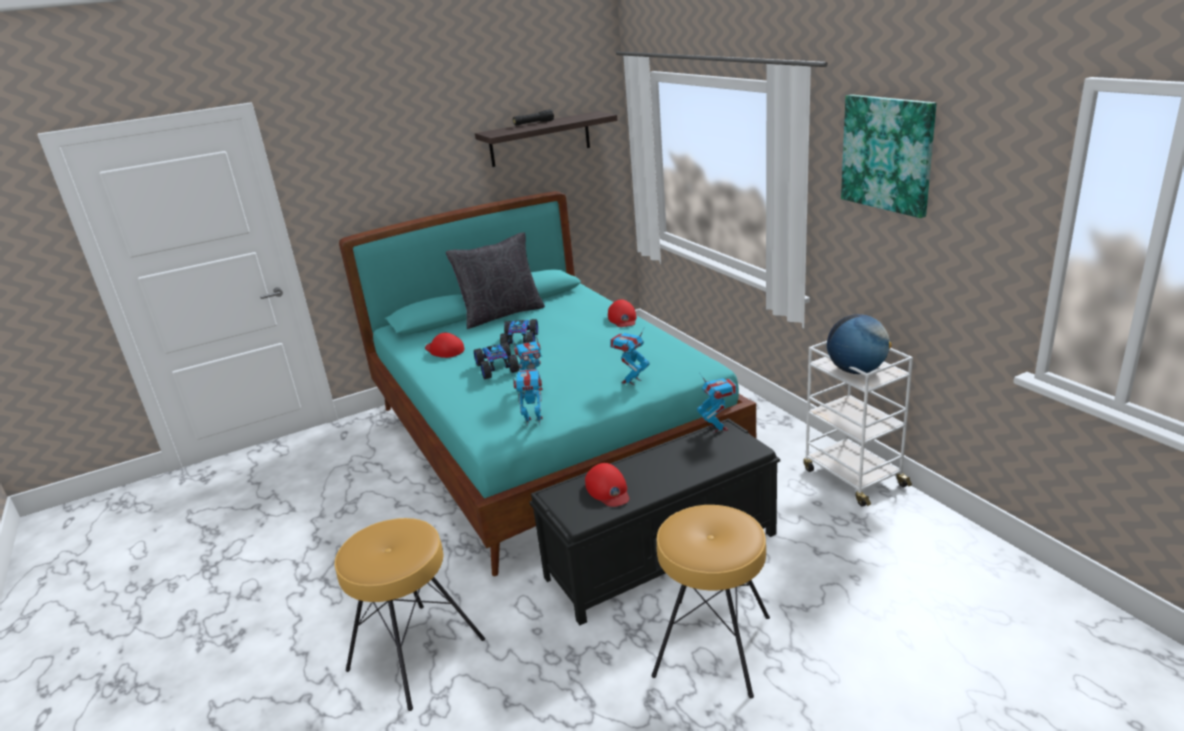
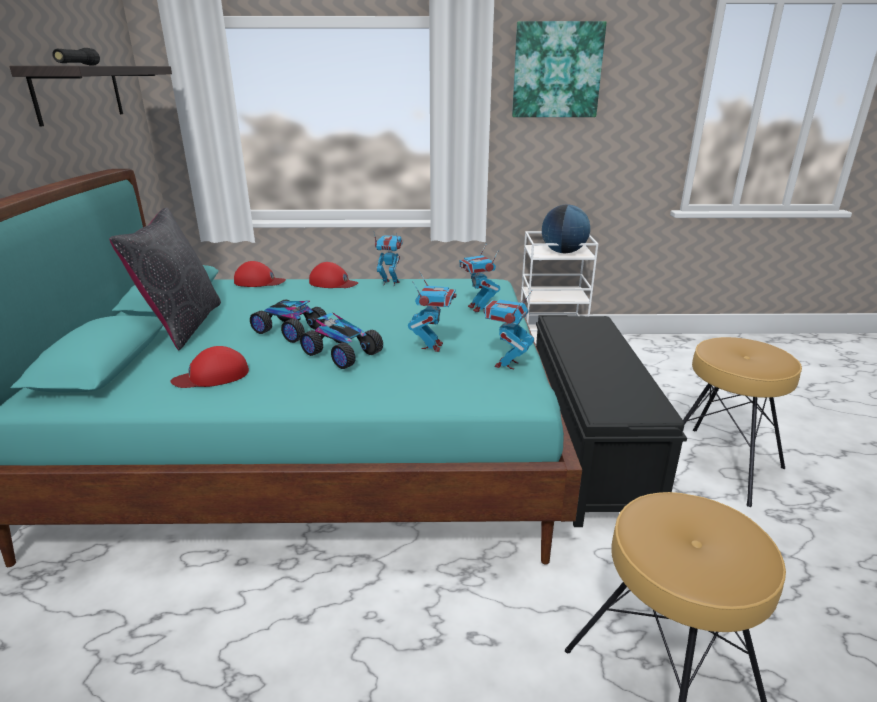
camera: 65 degrees left, 0 degrees up
(498, 368) = (341, 353): toy car -> toy car turned 150 degrees counterclockwise
(608, 490) = (615, 386): red cap -> red cap (259, 281)
(718, 428) = (551, 321): toy robot -> toy robot (390, 283)

